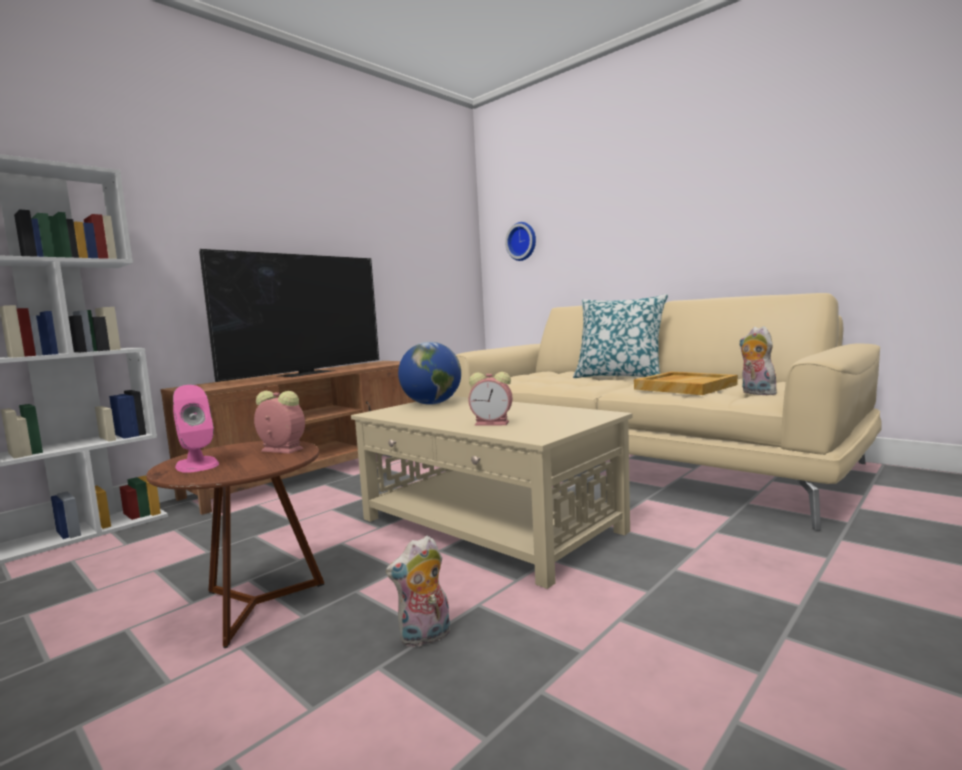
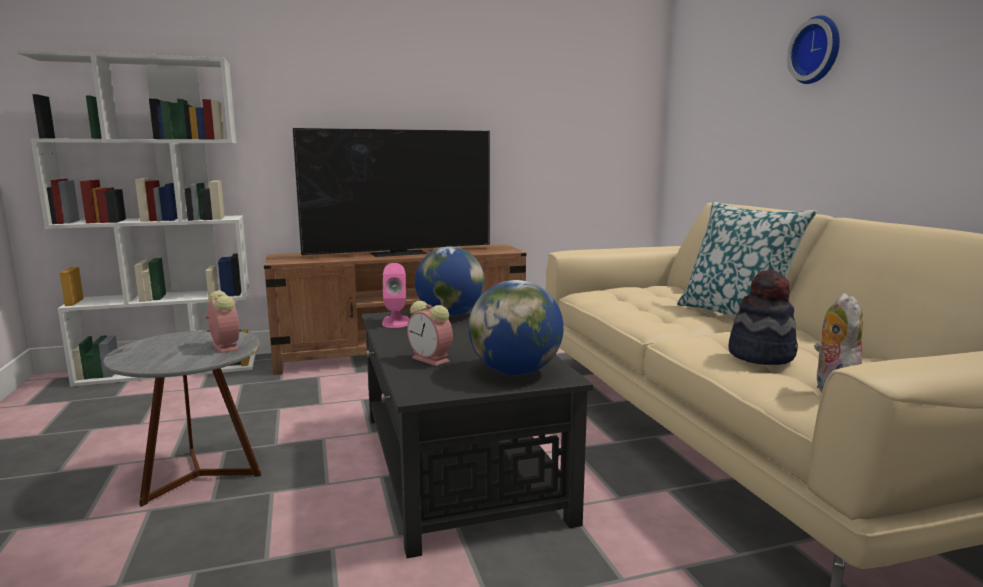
camera: 30 degrees right, 5 degrees up
(197, 465) = (153, 348): pink speaker -> pink speaker (396, 322)
(255, 605) = (199, 476): brown side table -> grey side table
(425, 637) = (254, 561): plush toy -> none
(489, 525) = (458, 464): beige coffee table -> black coffee table
(522, 241) = (706, 106): wall clock -> wall clock (817, 50)
(570, 417) = (515, 372): none -> globe
(685, 387) = (761, 355): beige tray -> hat

